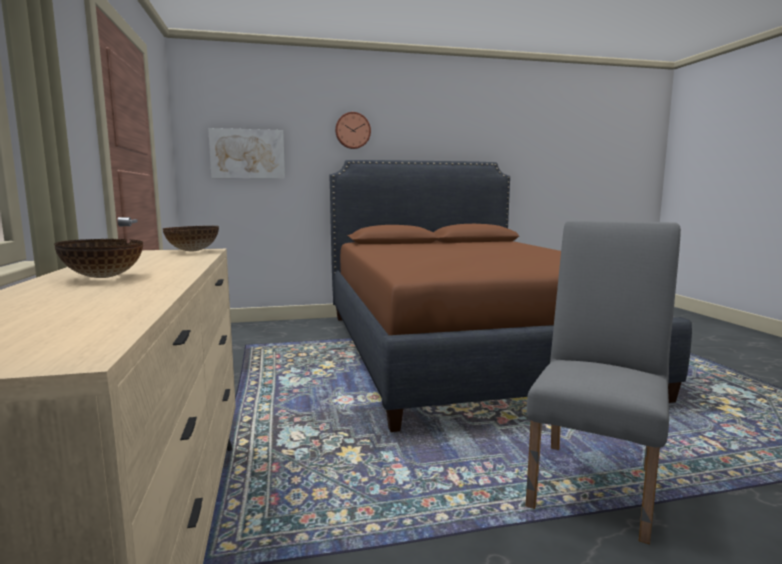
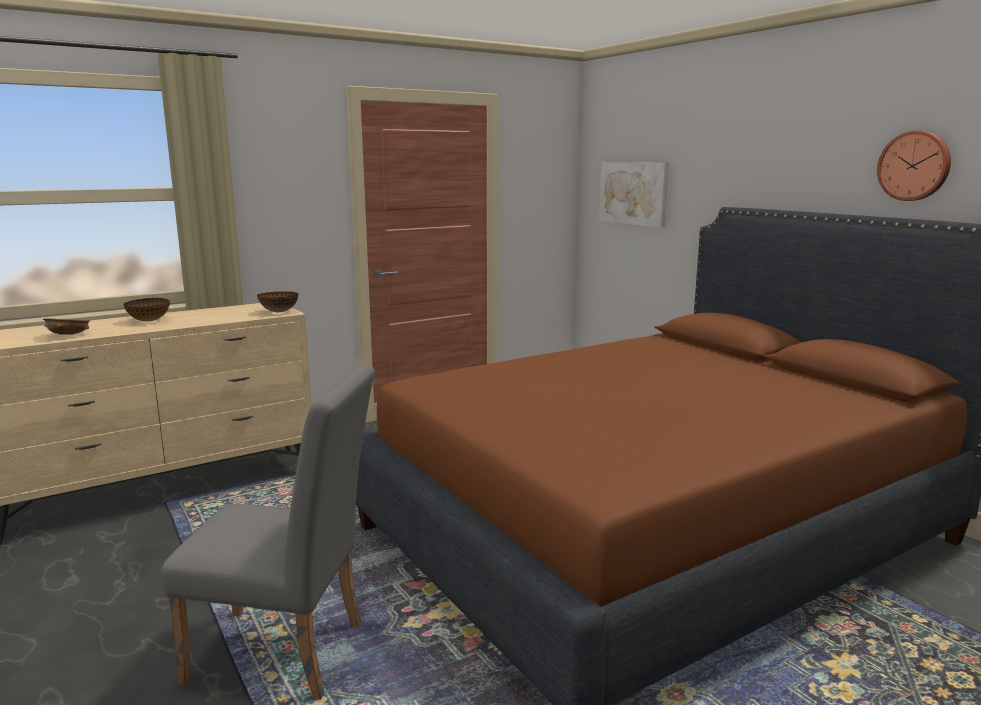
camera: 70 degrees right, 5 degrees up
(114, 303) = (68, 335): none -> brown bowl
(352, 130) = (748, 160): wall clock -> wall clock (915, 166)

